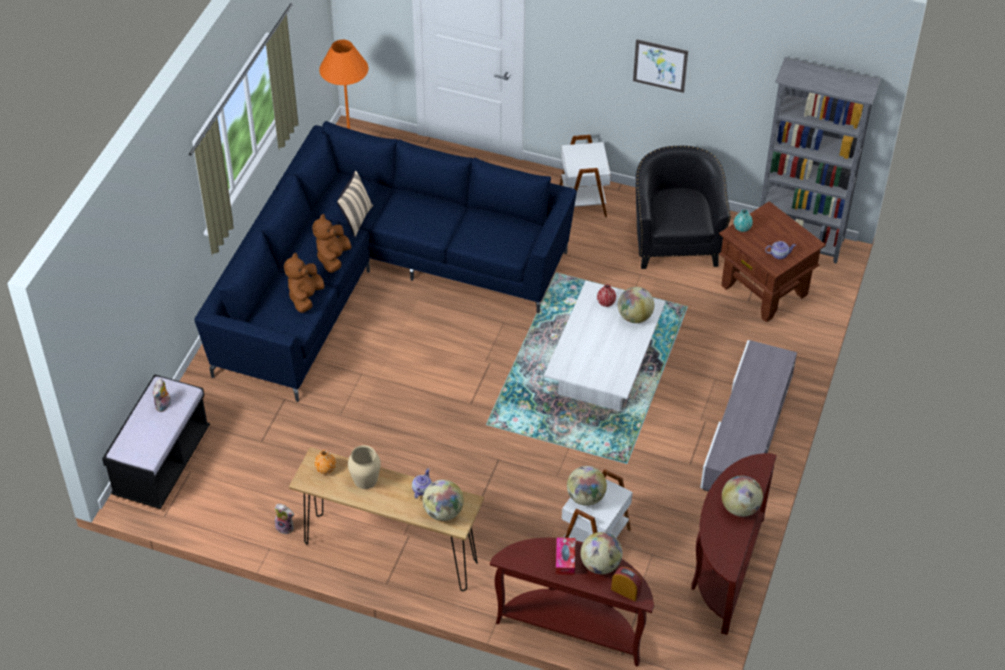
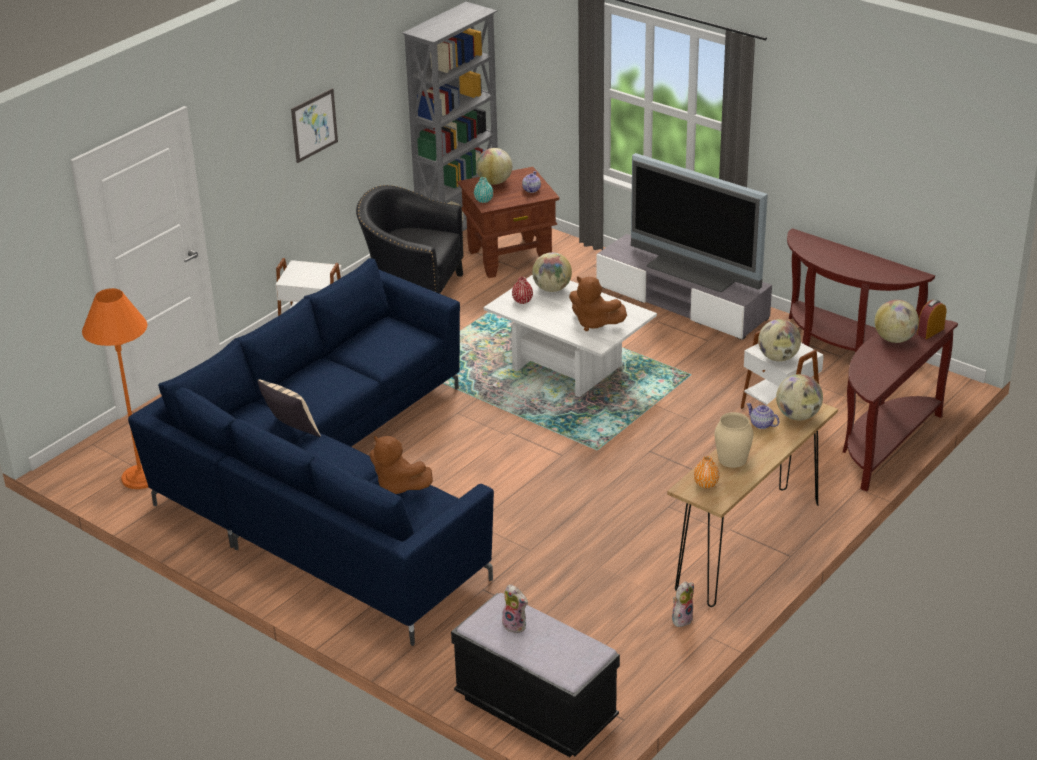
camera: 70 degrees left, 15 degrees down
(333, 258) = (347, 456): brown plush toy -> brown plush toy (594, 323)
(565, 559) = (882, 357): tissue box -> none
(740, 508) = (848, 256): globe -> globe (494, 182)
(750, 416) = (693, 271): none -> television

